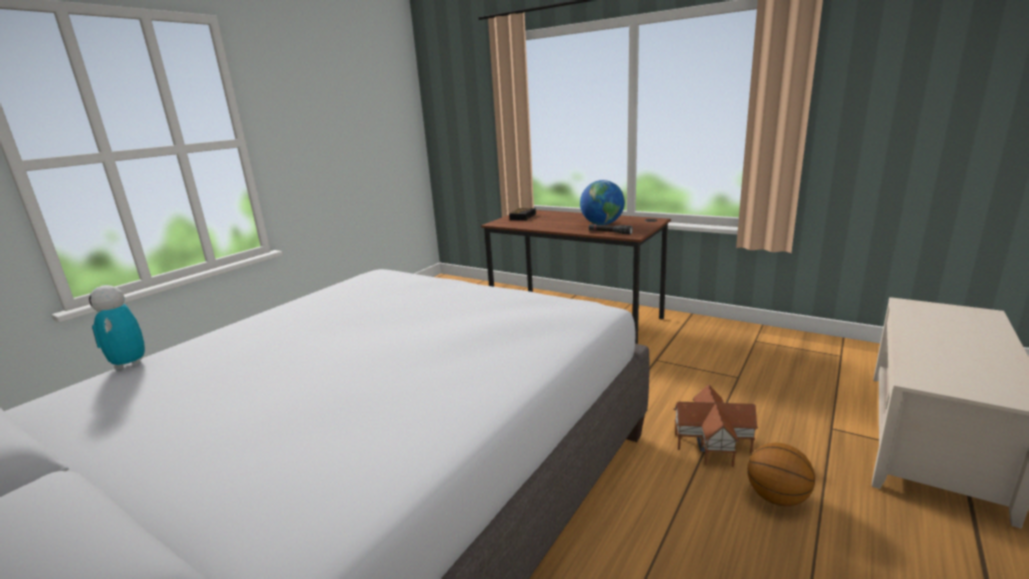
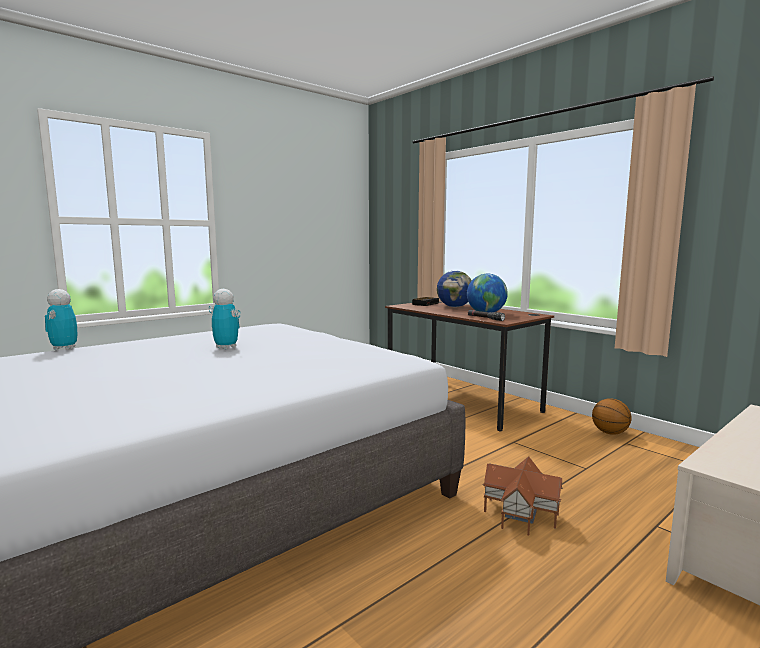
camera: 15 degrees right, 10 degrees down
(358, 324) = (226, 347): none -> toy robot
(558, 217) = (454, 307): none -> globe
(776, 497) = (554, 567): basketball -> basketball (609, 433)

